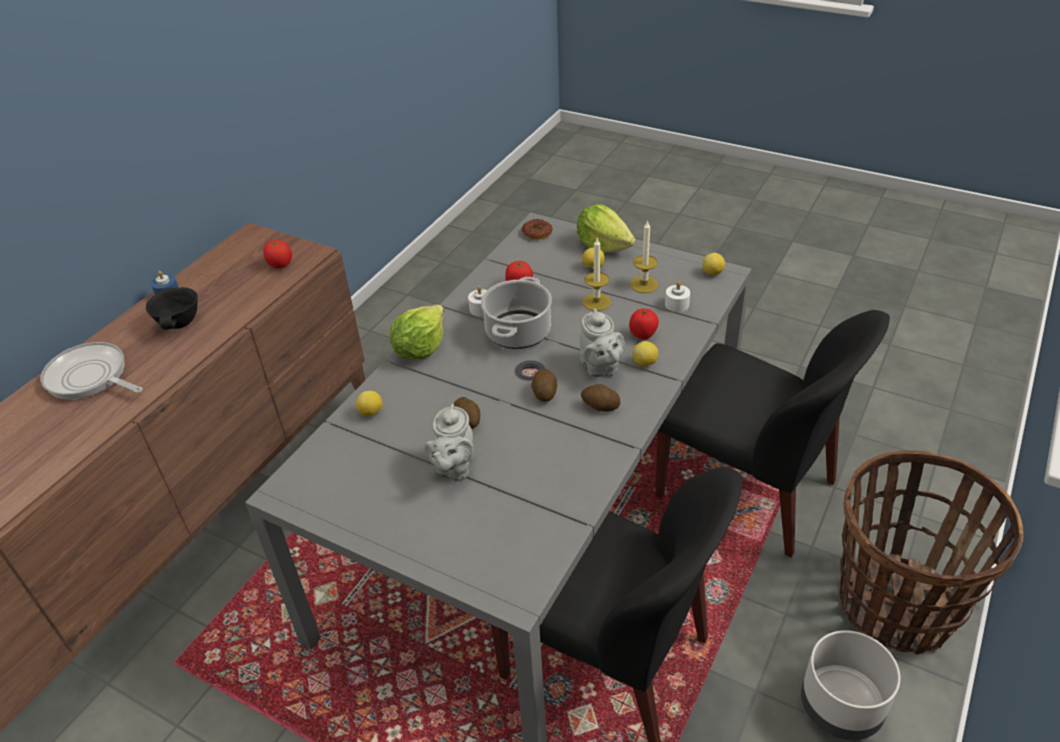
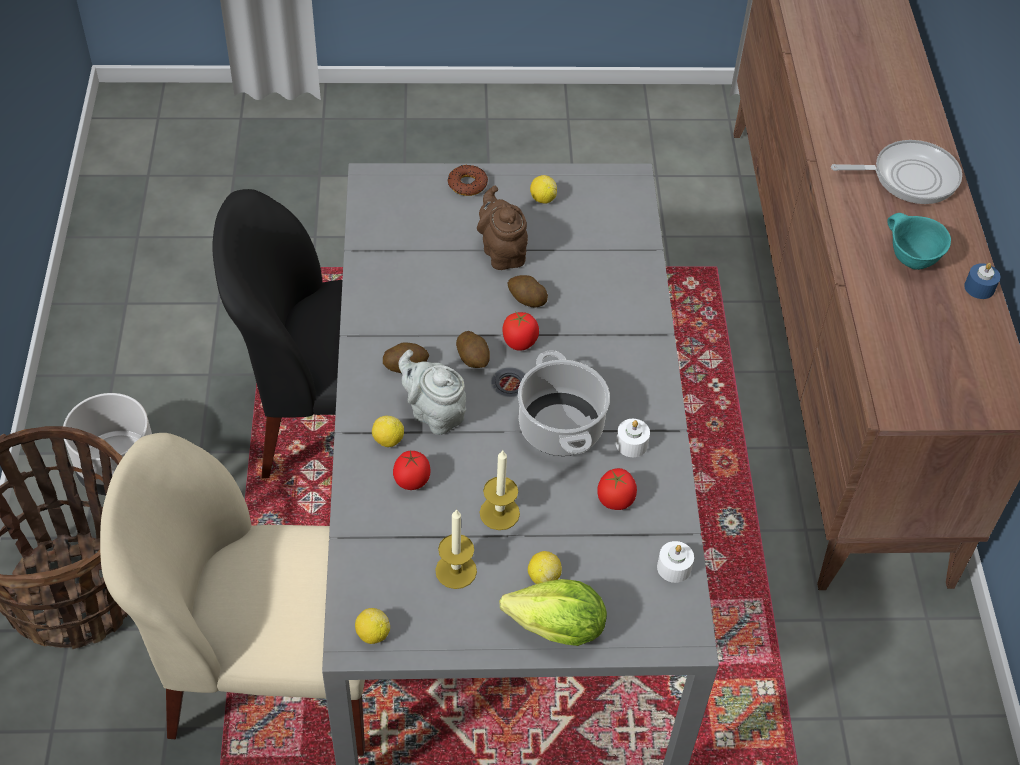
camera: 145 degrees right, 10 degrees up
(180, 324) = (911, 259): black bowl -> turquoise bowl
(280, 265) = (912, 376): tomato -> tomato (520, 342)
(371, 413) = (627, 272): lemon -> lemon (542, 199)
(420, 349) = (649, 361): lettuce -> none
(453, 468) = (502, 252): grey teapot -> brown teapot
(537, 233) = (670, 617): donut -> donut (467, 184)
(677, 304) = (394, 550): white candle -> white candle (674, 567)
(750, 490) = (273, 675): black chair -> beige chair

